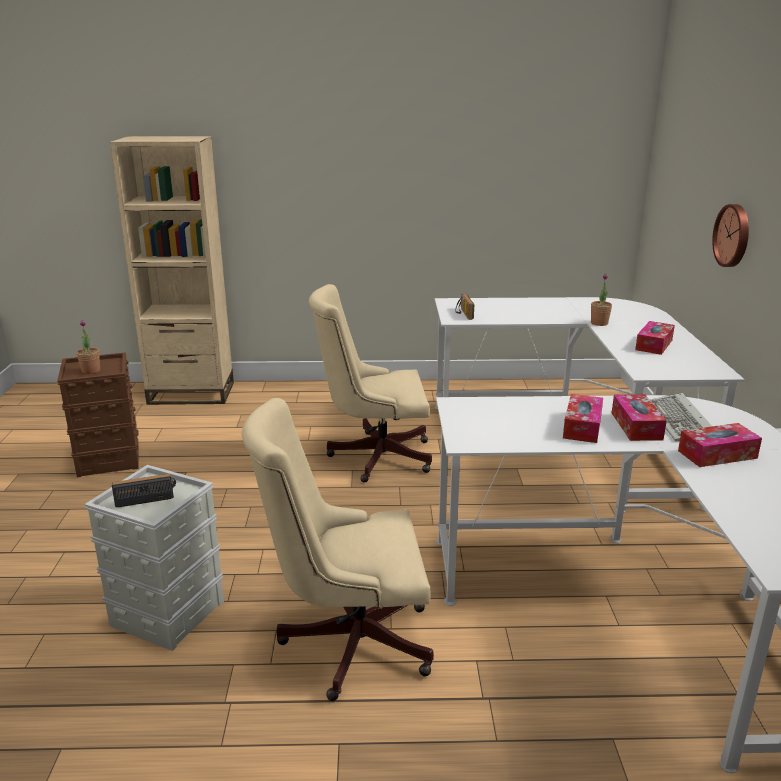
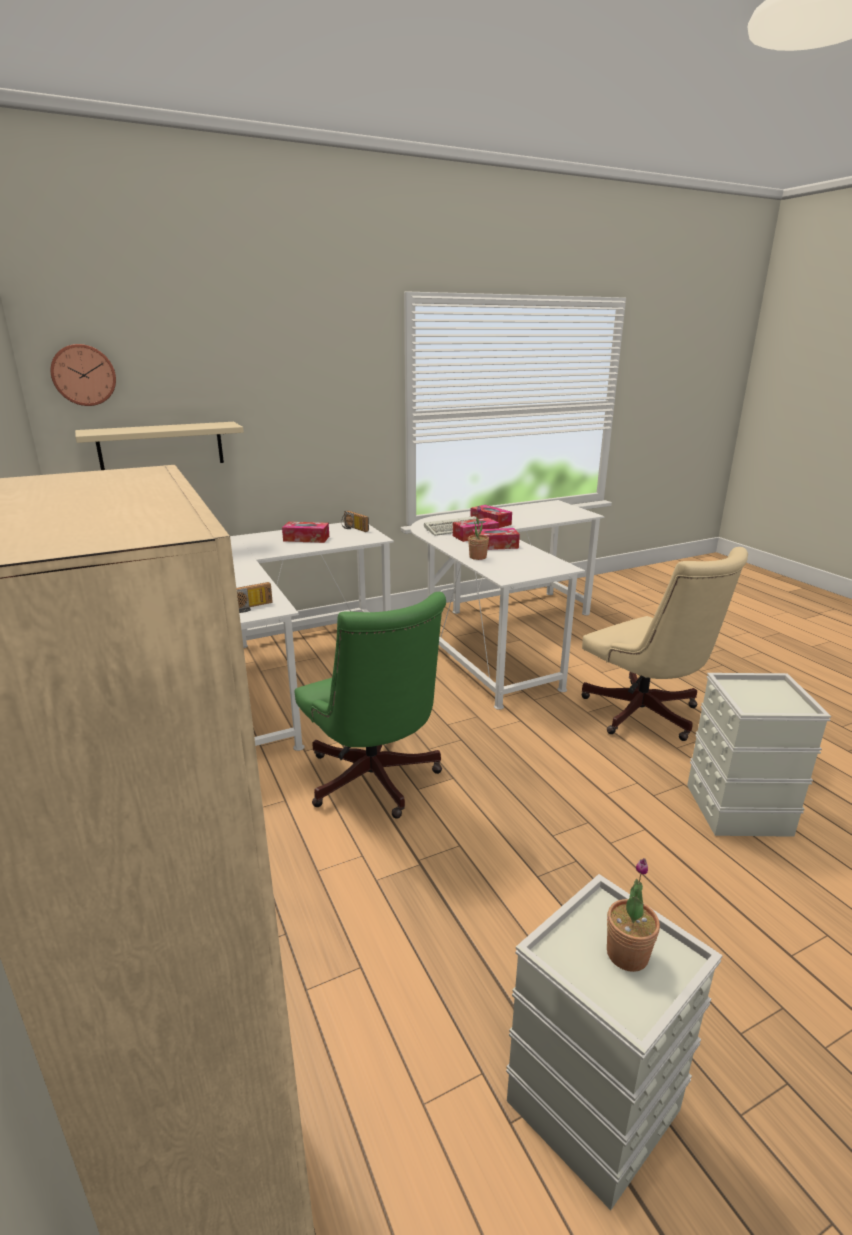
camera: 115 degrees left, 0 degrees up
(109, 459) = (590, 1105): brown storage box -> grey storage box
(146, 498) = (768, 699): radio -> radio (353, 528)
(374, 456) = (374, 783): beige office chair -> green office chair
(599, 323) = (254, 555): potted plant -> potted plant (477, 557)
(678, 213) = (161, 446): none -> beige shelf
(733, 235) = (286, 434): wall clock -> wall clock (83, 375)

